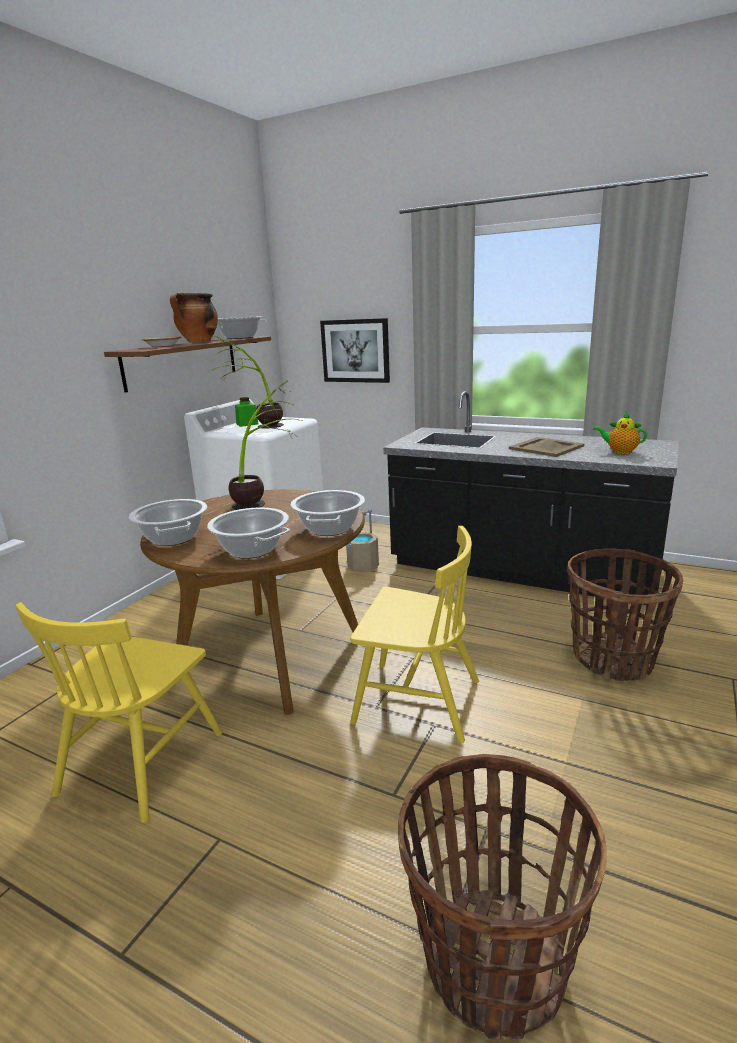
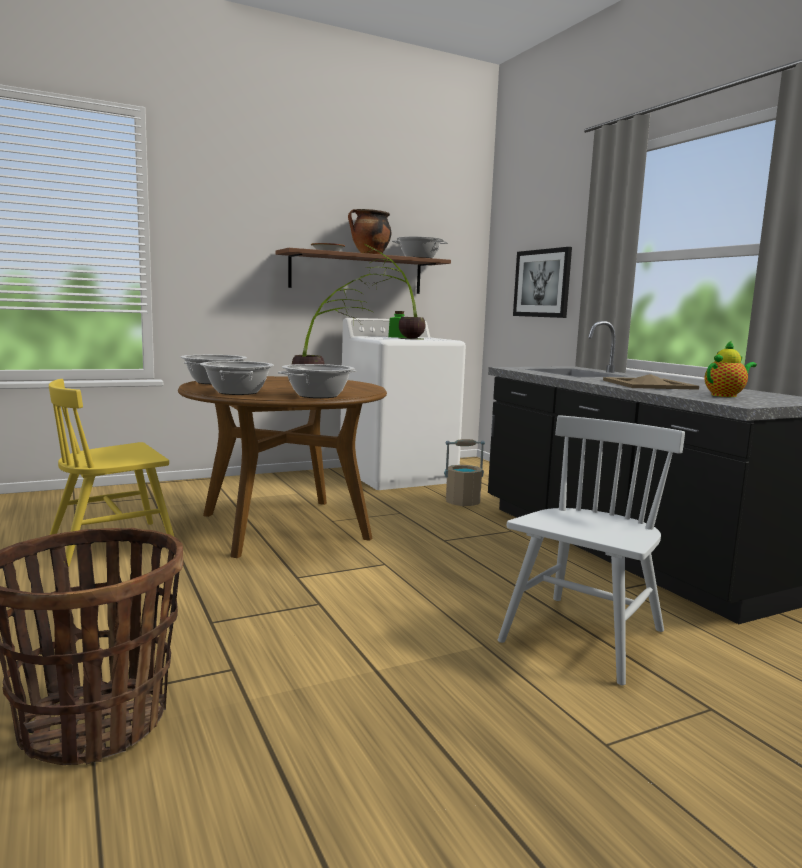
camera: 35 degrees right, 10 degrees down
(416, 701) = (334, 586): yellow chair -> none
(613, 659) = (583, 637): basket -> white chair
(619, 451) = (726, 395): teapot -> teapot turned 90 degrees clockwise

